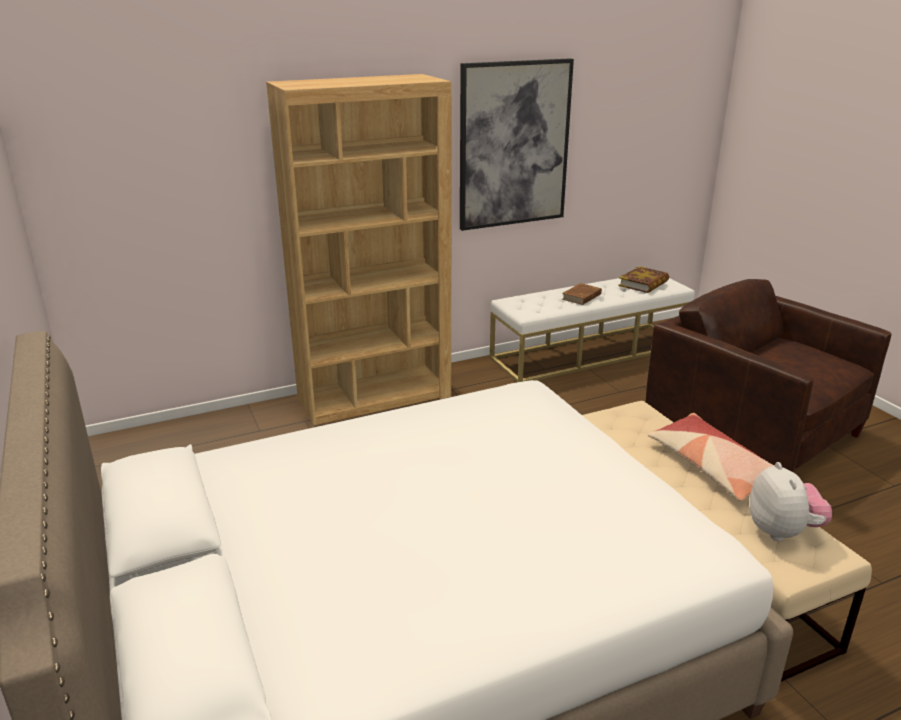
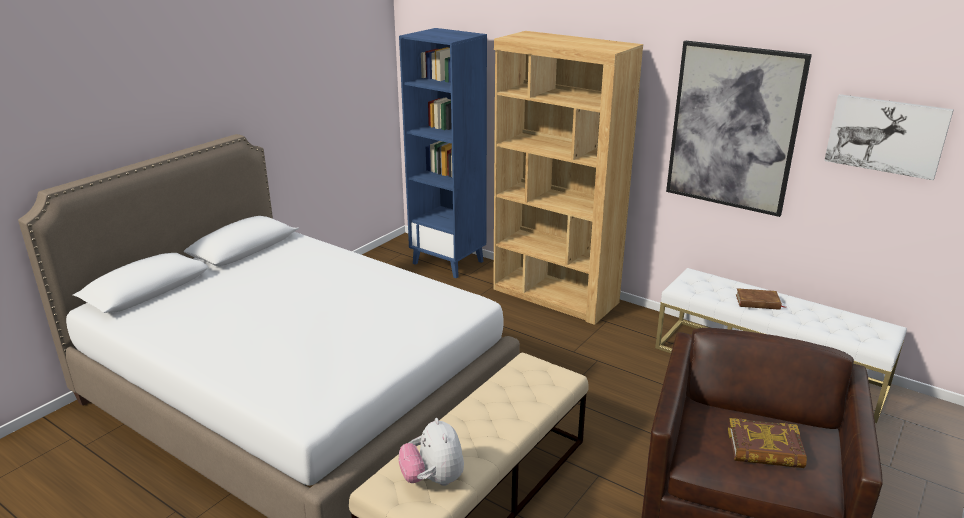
camera: 60 degrees right, 0 degrees up
(211, 432) = (449, 262): none -> blue bookcase
(627, 119) = (886, 135): none -> picture
(644, 284) = (849, 326): book -> book (765, 449)
(712, 467) = (503, 429): pillow -> none
(782, 531) = (433, 479): plush toy -> plush toy turned 105 degrees clockwise

